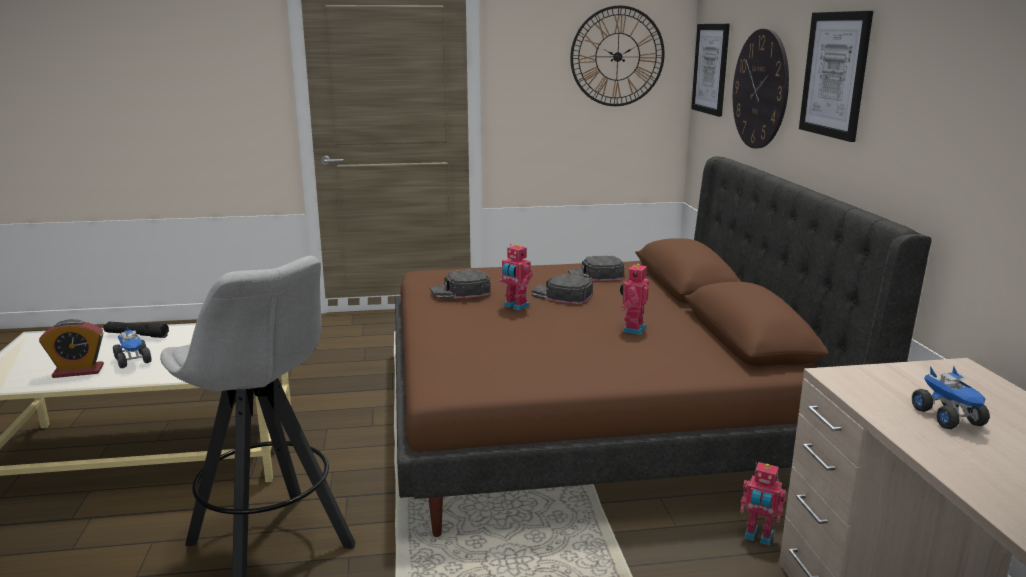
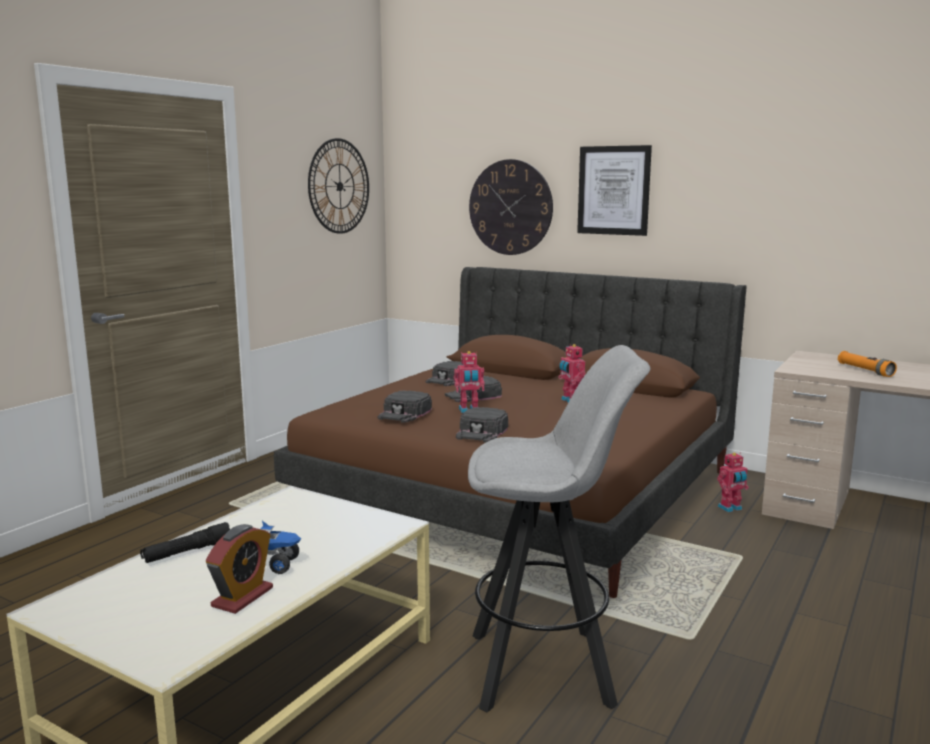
camera: 50 degrees left, 5 degrees down
(467, 327) = (482, 432): none -> black cap
(711, 69) = (423, 195): picture -> none
(948, 418) = (865, 371): toy truck -> orange flashlight

